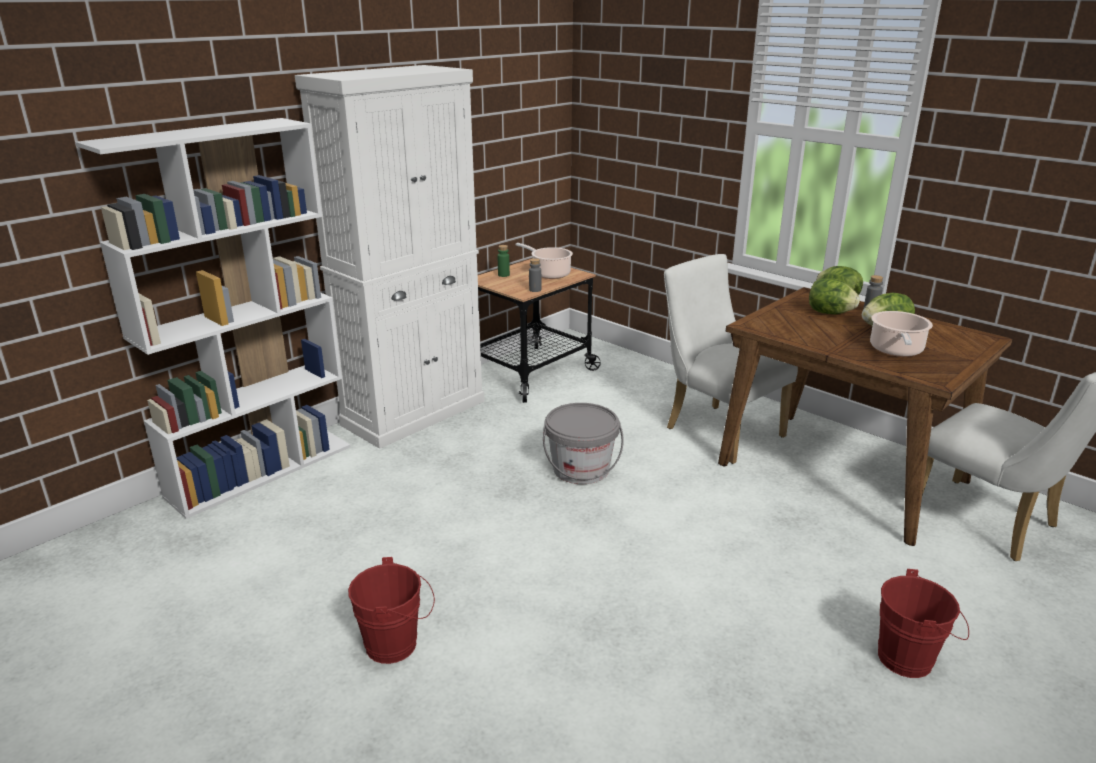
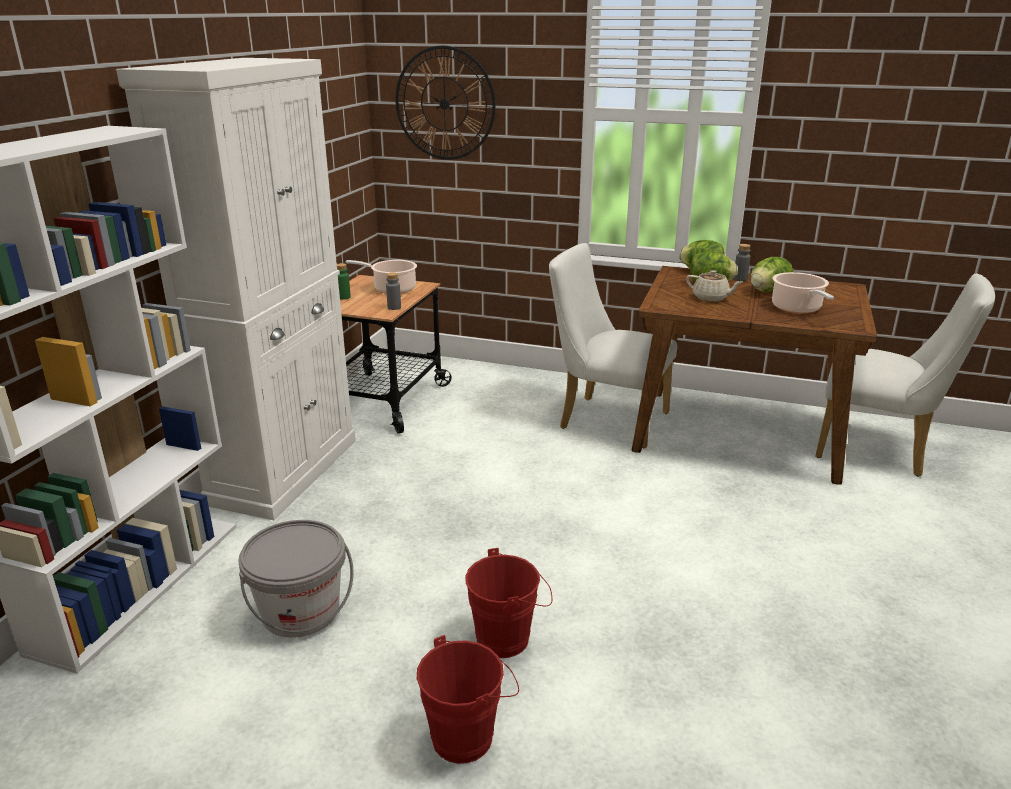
camera: 25 degrees left, 0 degrees up
(581, 469) = (511, 488): grey bucket -> grey bucket (301, 611)
(630, 109) = (444, 104): none -> wall clock
(814, 325) = (711, 298): none -> beige teapot
(911, 659) = (919, 583): red bucket -> red bucket (508, 638)

